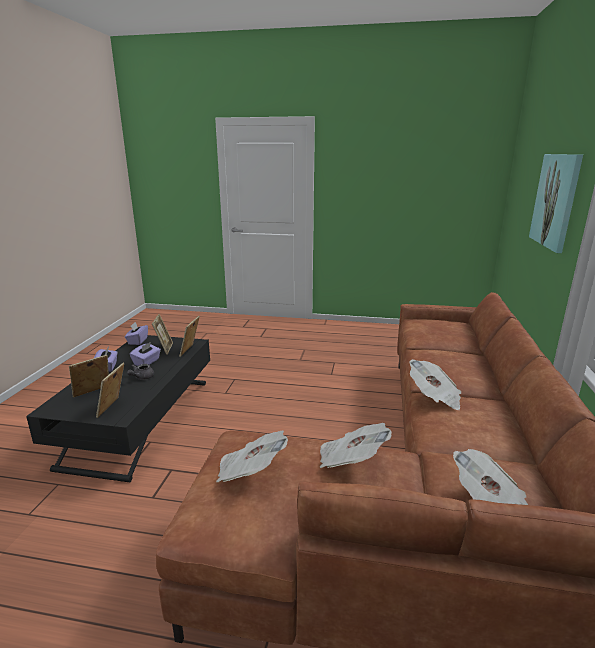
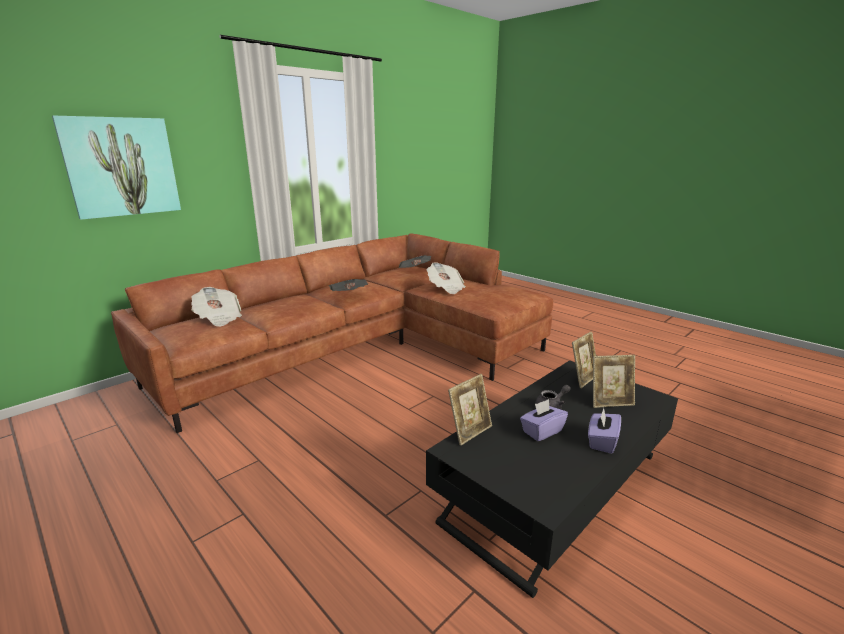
camera: 145 degrees left, 0 degrees up
(137, 341) = (553, 498): purple tissue box -> none
(164, 348) = (508, 453): picture frame -> none
(250, 472) = (498, 296): newspaper -> newspaper (218, 318)

